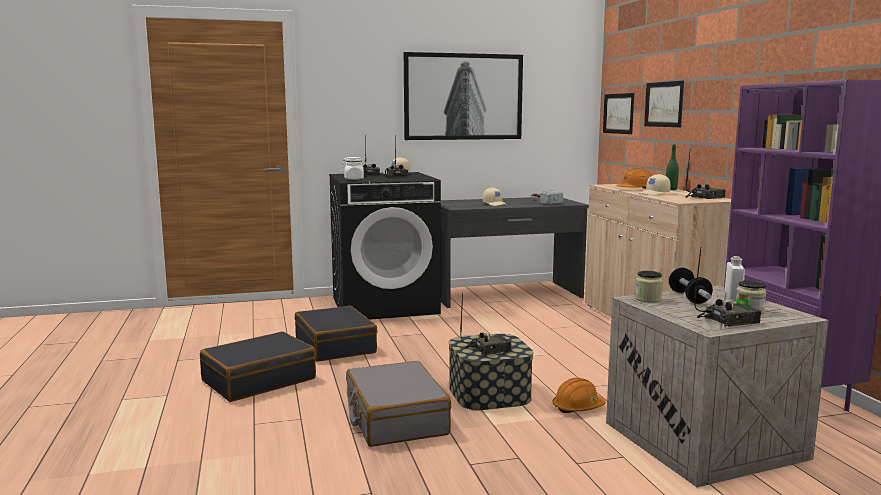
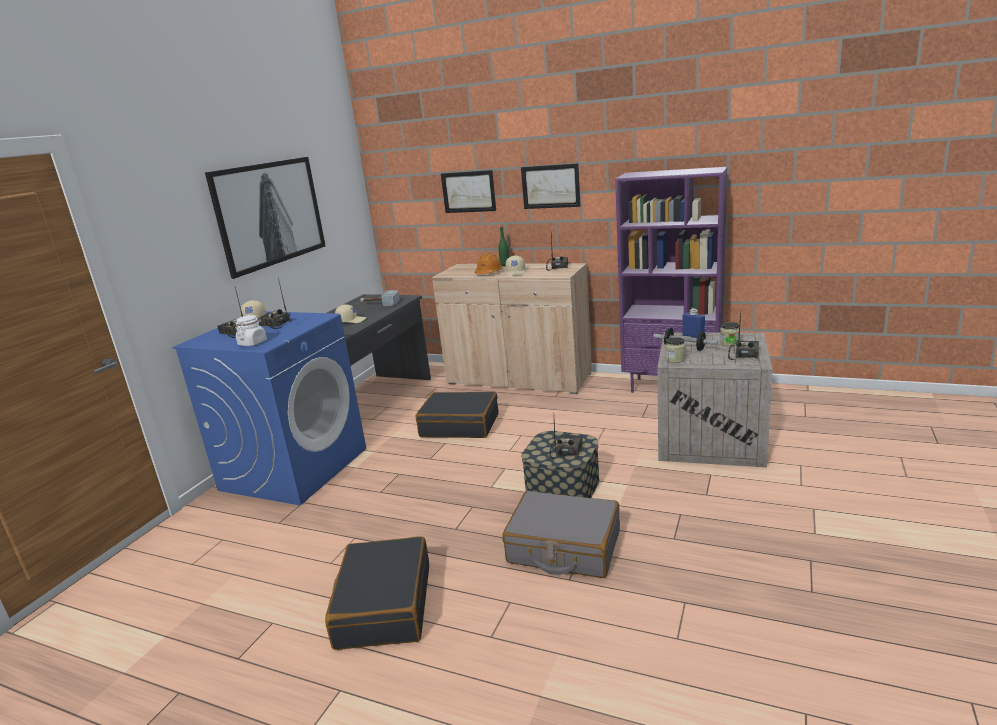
camera: 50 degrees left, 10 degrees up
(336, 346) = (359, 530): black suitcase -> black suitcase (460, 425)
(385, 305) = (295, 468): black washing machine -> blue washing machine
(578, 407) = (625, 461): orange hard hat -> none
(618, 113) = (401, 203): picture -> picture (550, 186)
(733, 296) = (693, 336): white bottle -> blue bottle

